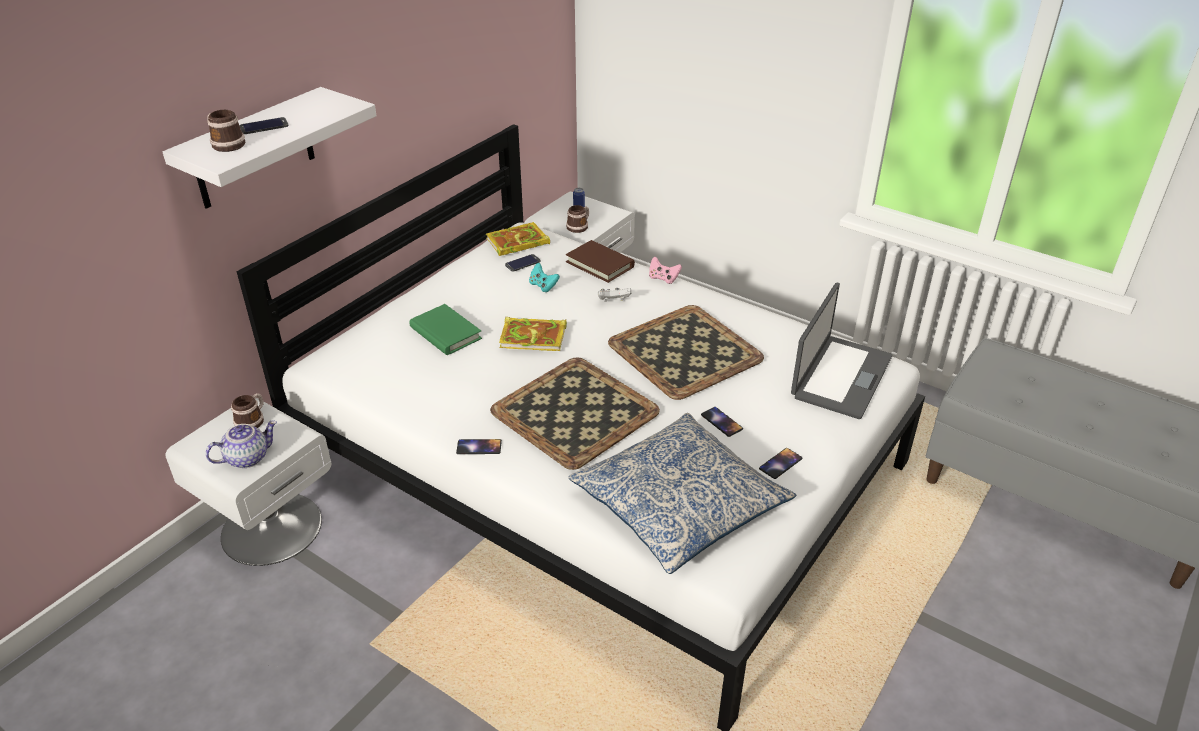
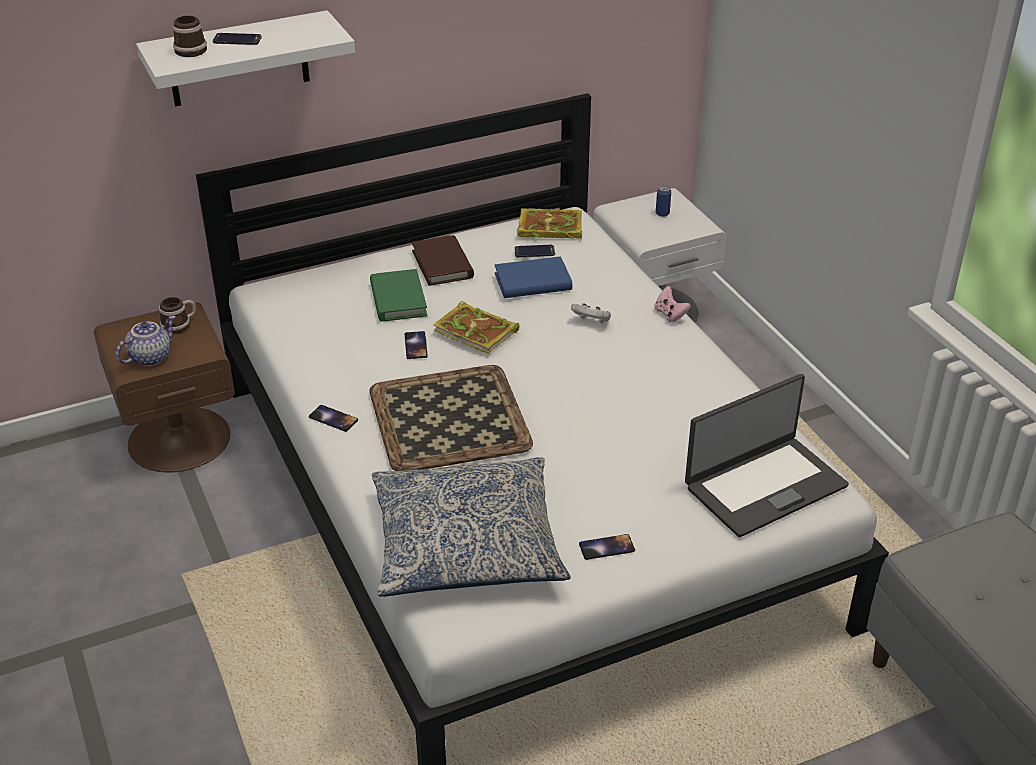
camera: 30 degrees right, 0 degrees up
(247, 457) = (150, 357): teapot -> teapot turned 45 degrees counterclockwise
(270, 527) = (179, 438): white nightstand -> brown nightstand
(543, 286) = (533, 282): turquoise game controller -> blue book
(579, 226) = (647, 231): mug -> none
(600, 264) = (614, 277): brown book -> brown book (442, 264)
(684, 352) = (616, 400): tray -> none
(721, 422) = (587, 483): phone -> phone (416, 345)

